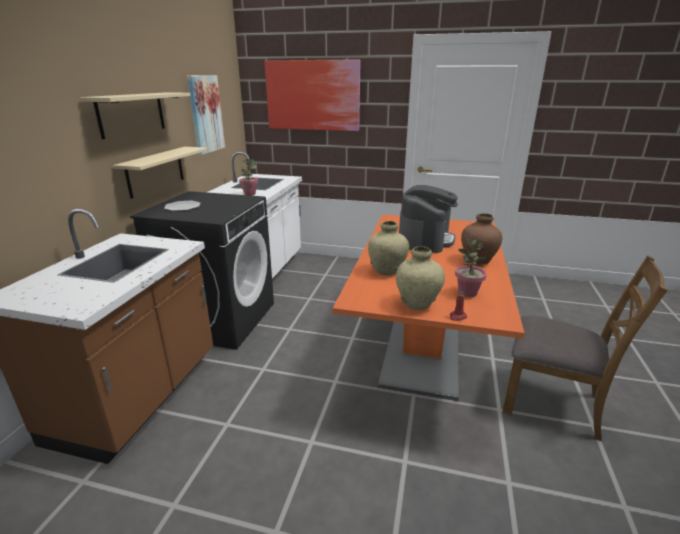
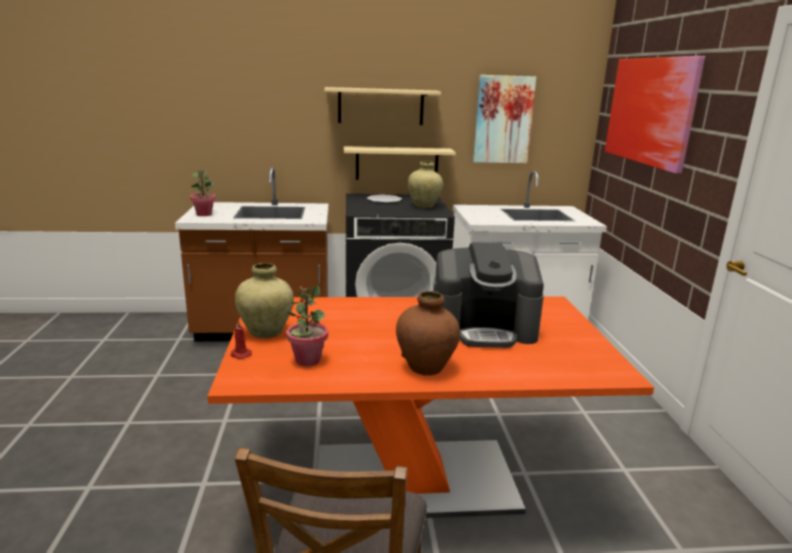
camera: 70 degrees right, 5 degrees down
(249, 194) = (486, 217): potted plant -> potted plant (204, 214)
(387, 271) = (348, 312): beige vase -> beige vase (424, 206)

